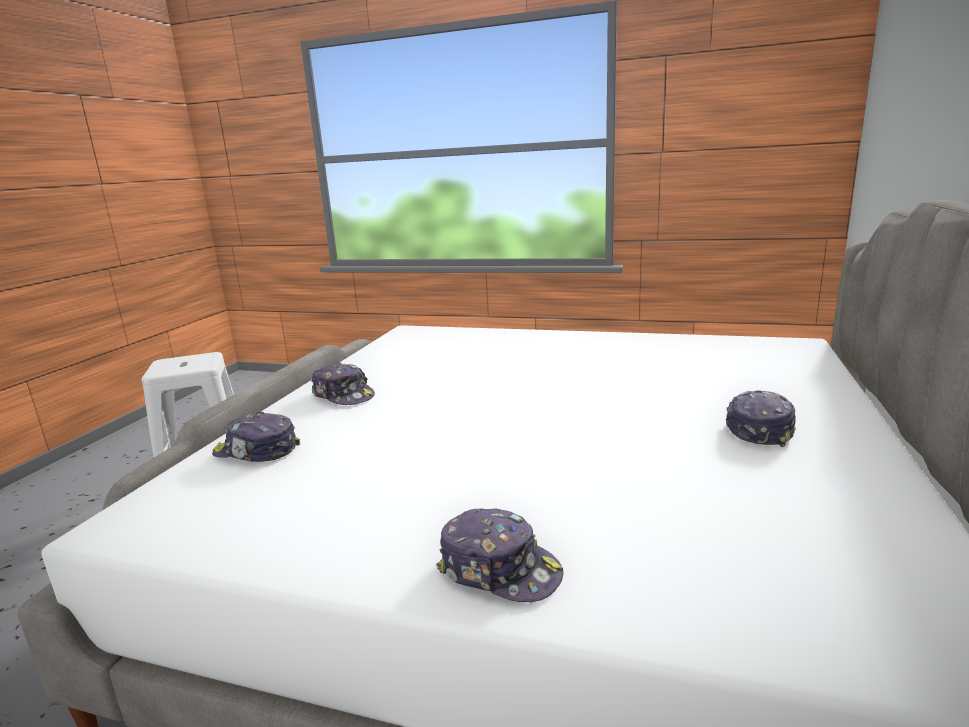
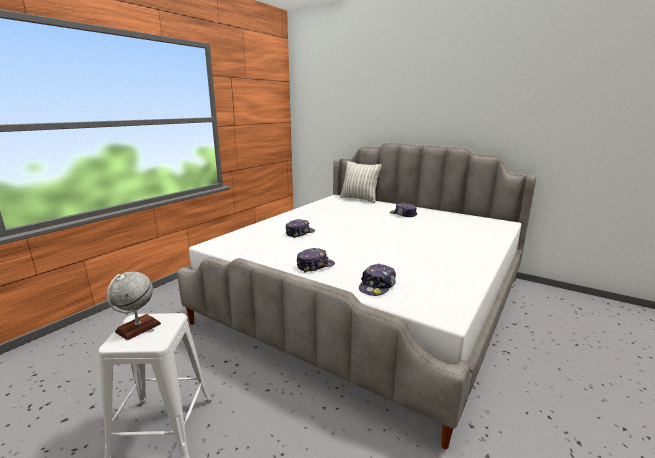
camera: 75 degrees left, 0 degrees up
(188, 360) = (138, 327): none -> globe
(500, 570) = (477, 251): cap -> cap (300, 233)
(828, 364) = (359, 199): none -> pillow

